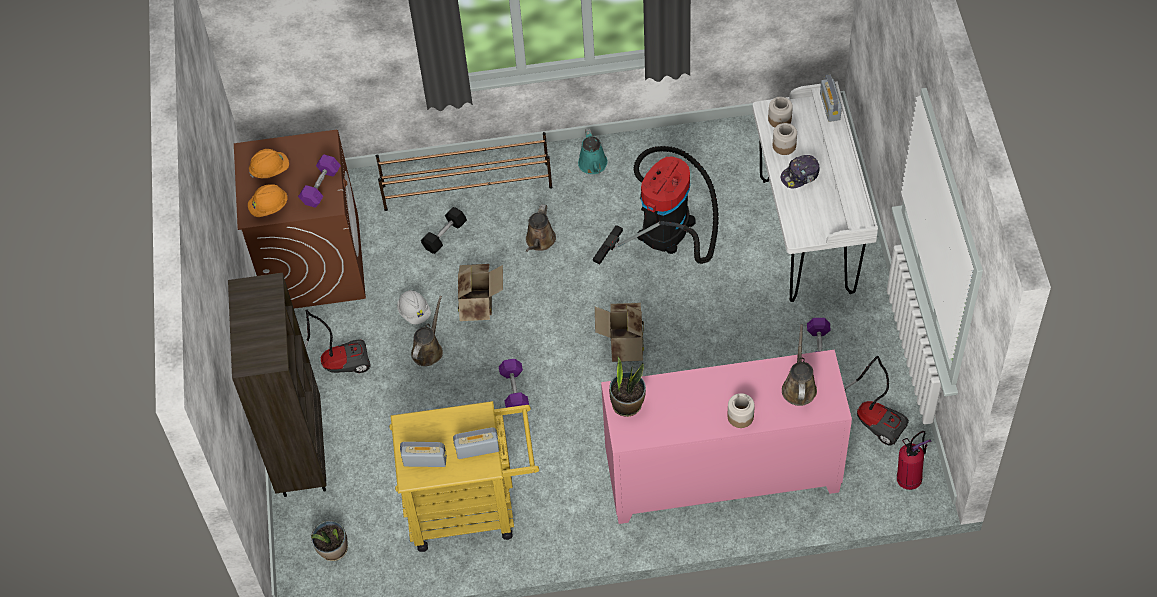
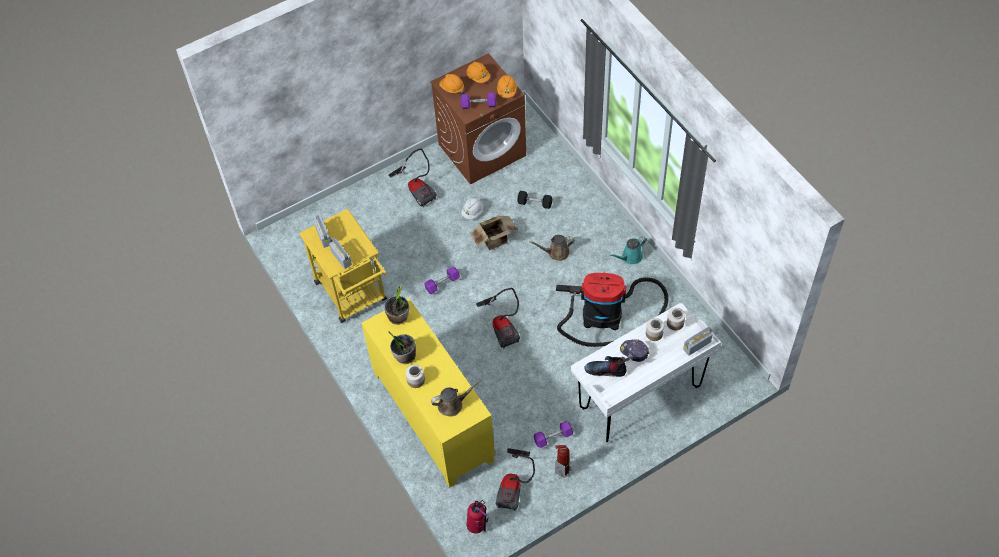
camera: 65 degrees right, 0 degrees up
(301, 455) = (352, 201): brown bookcase -> none
(318, 146) = (507, 91): none -> orange hard hat
(333, 550) = (299, 242): potted plant -> potted plant (405, 356)
(428, 349) = (450, 229): brown watering can -> none
(467, 187) = (577, 199): brown shoe rack -> none
(623, 344) = (503, 326): cardboard box -> vacuum cleaner
(722, 476) = (432, 417): pink cabinet -> yellow cabinet
(812, 213) = (606, 370): none -> boot
(870, 356) = (562, 470): none -> fire extinguisher

